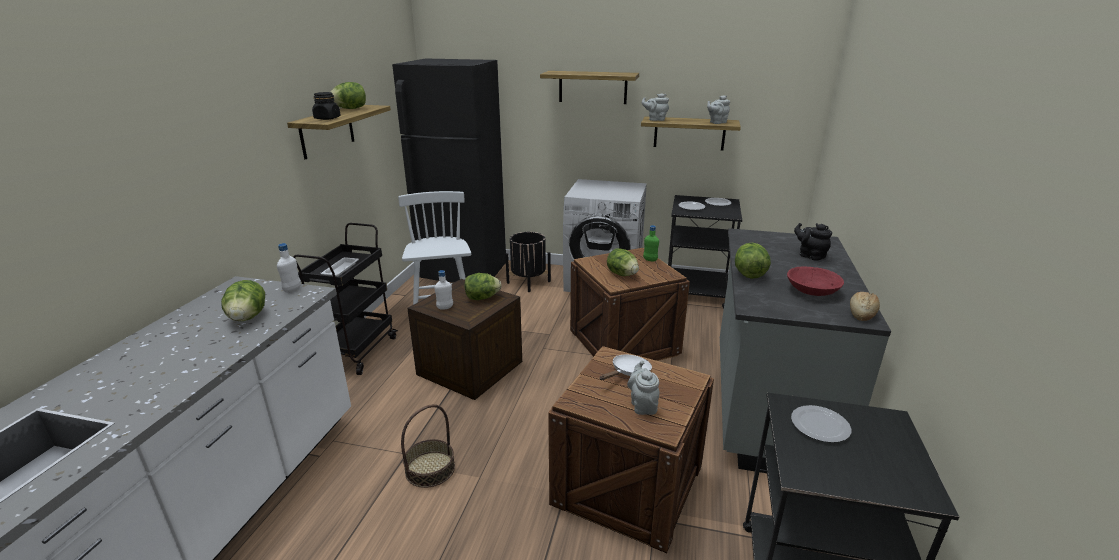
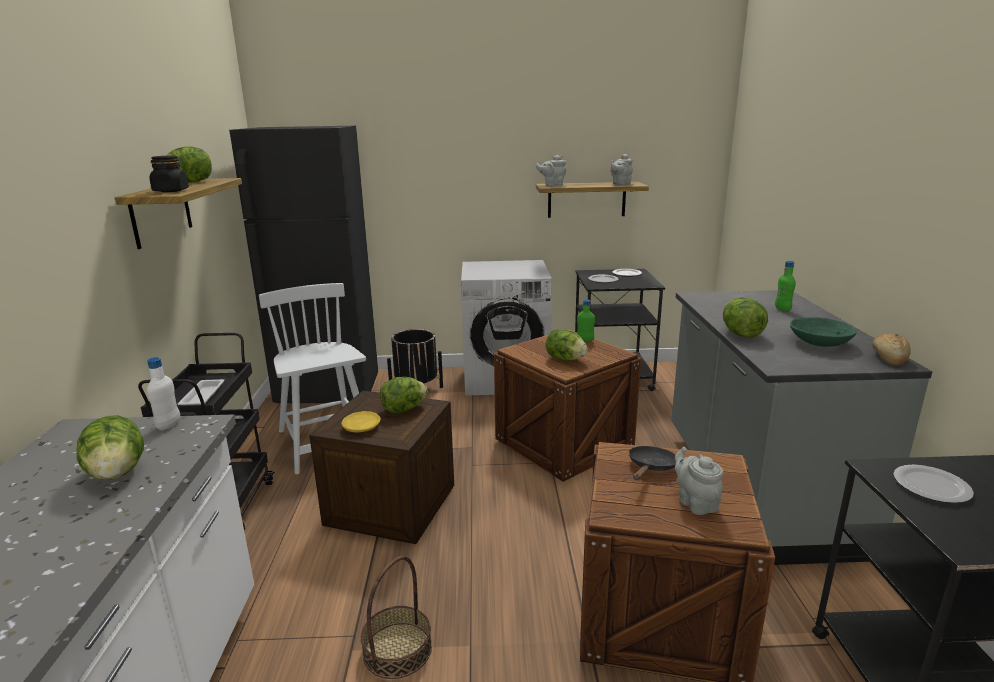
camera: 15 degrees left, 5 degrees down
(445, 308) = (361, 428): white bottle -> yellow plate
(592, 87) = (474, 153): shelf -> none
(628, 372) = (651, 467): white frying pan -> black frying pan
(810, 255) = (782, 309): black teapot -> green bottle
(812, 291) = (819, 343): red bowl -> green bowl

